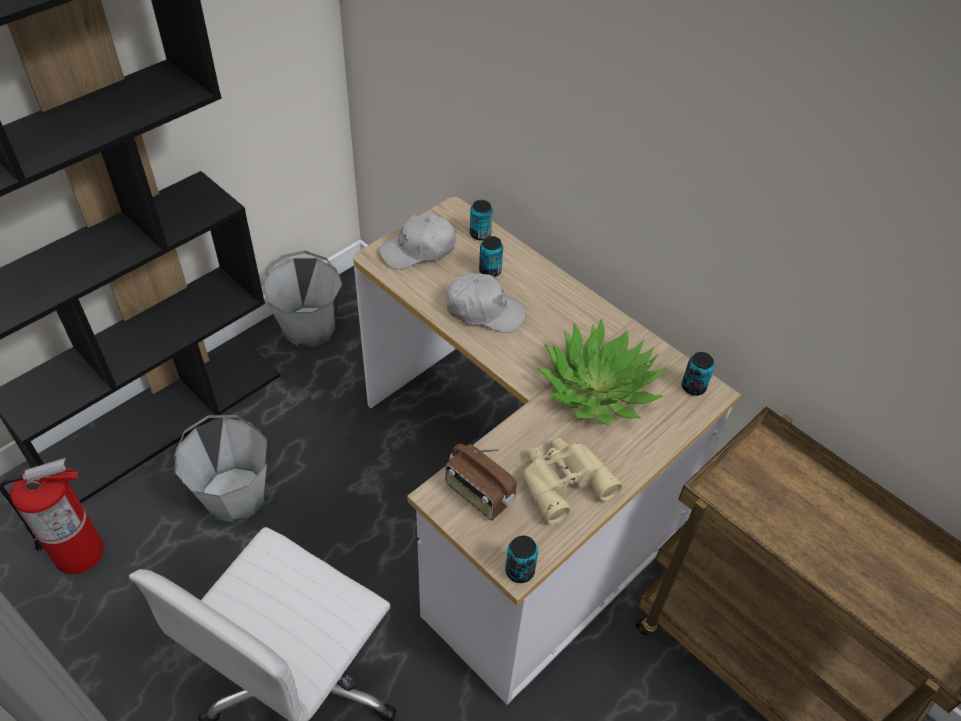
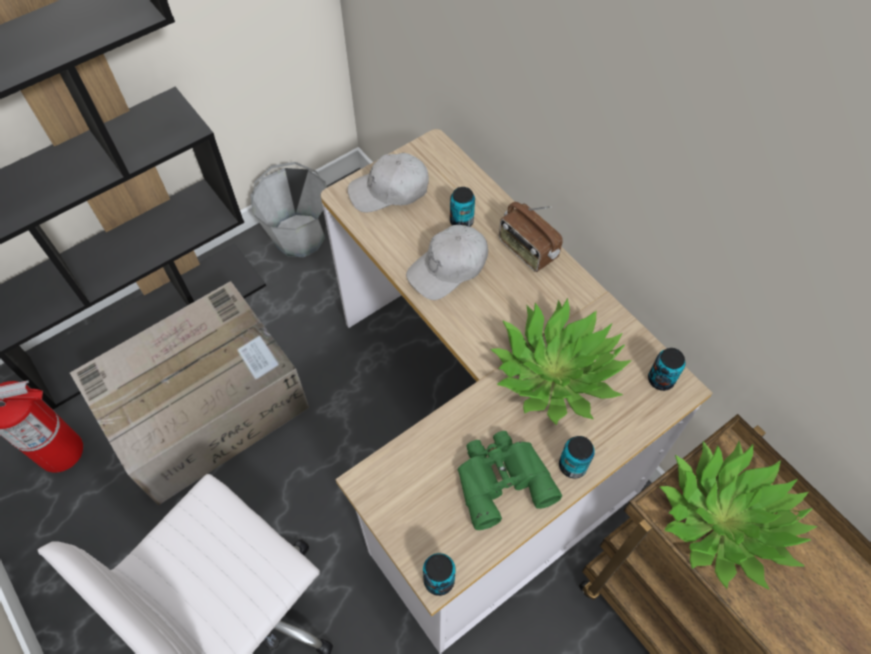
camera: 10 degrees right, 10 degrees up
(234, 495) = (208, 407): grey bucket -> cardboard box
(478, 495) = (409, 486): radio -> radio (527, 250)
(480, 234) = (457, 176): can -> can (572, 465)
(484, 310) = (448, 268): white cap -> white cap turned 120 degrees clockwise
(562, 481) = (501, 478): beige binoculars -> green binoculars
(770, 498) = (725, 520): none -> potted plant

